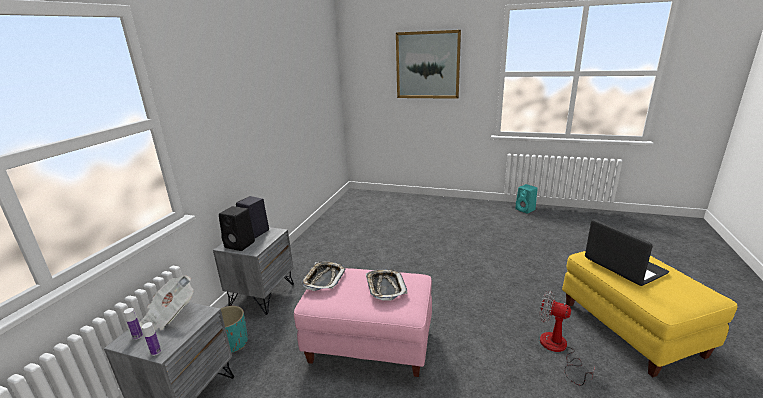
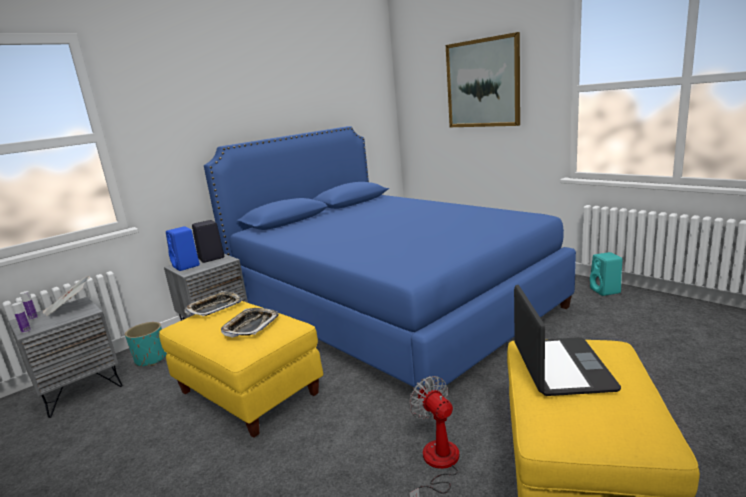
camera: 30 degrees right, 5 degrees down
(241, 245) = (186, 266): black speaker -> blue speaker
(369, 343) = (249, 392): pink ottoman -> yellow ottoman
(401, 247) = (390, 307): none -> blue bed

